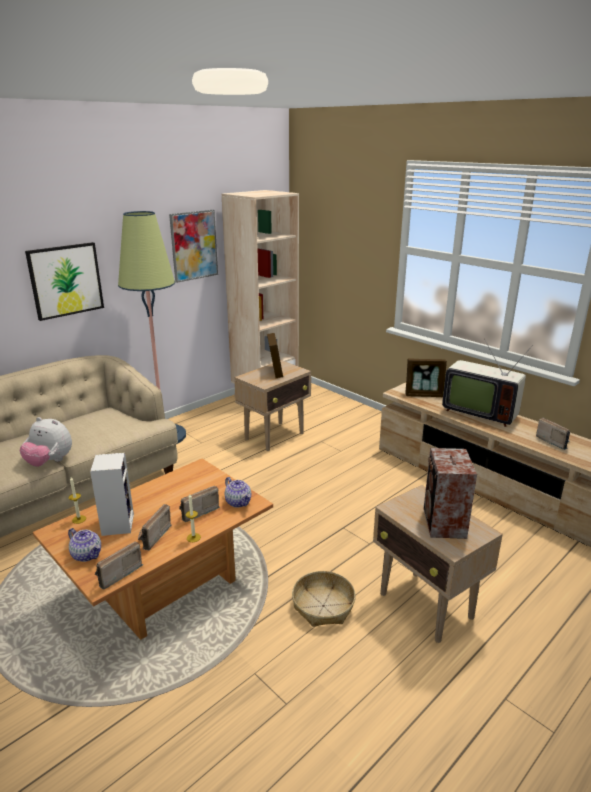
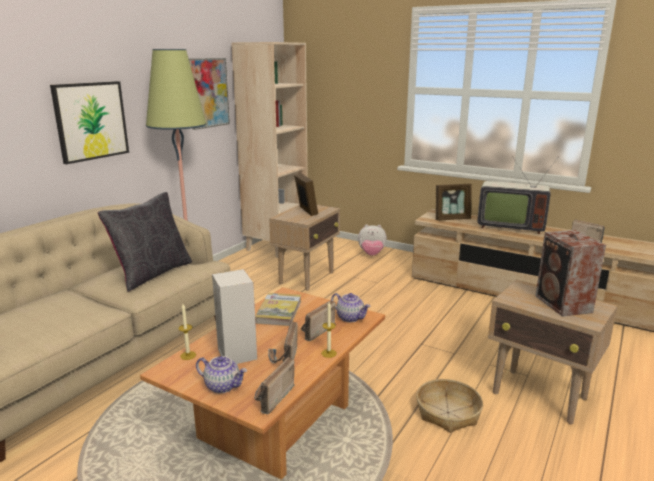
camera: 15 degrees left, 5 degrees down
(50, 462) = (112, 310): plush toy -> plush toy (371, 254)
(100, 428) = (152, 273): none -> black pillow
(180, 485) = (279, 312): none -> book

